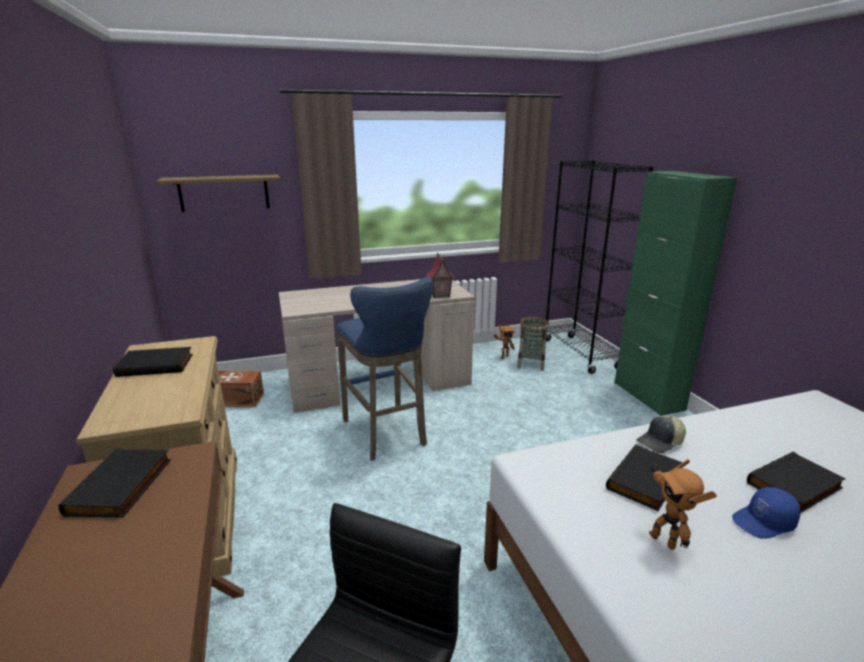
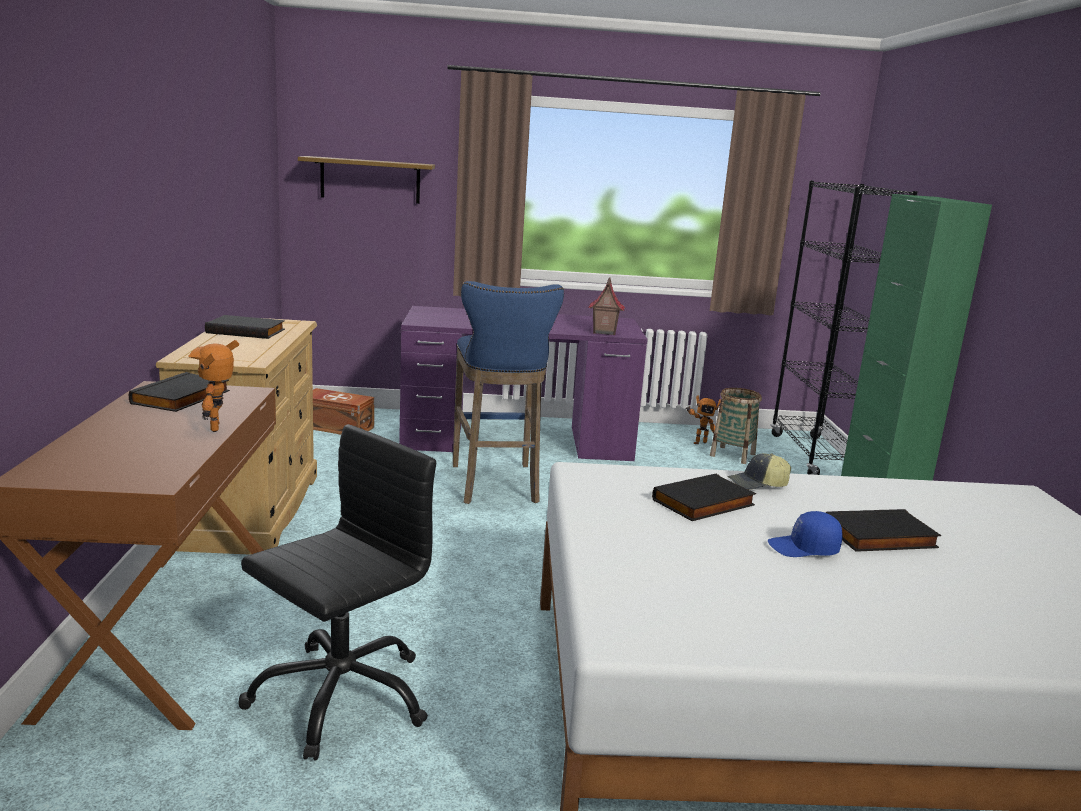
camera: 15 degrees right, 5 degrees down
(379, 381) = (518, 439): beige desk -> purple desk
(664, 539) = (676, 536): toy robot -> toy robot (220, 428)

